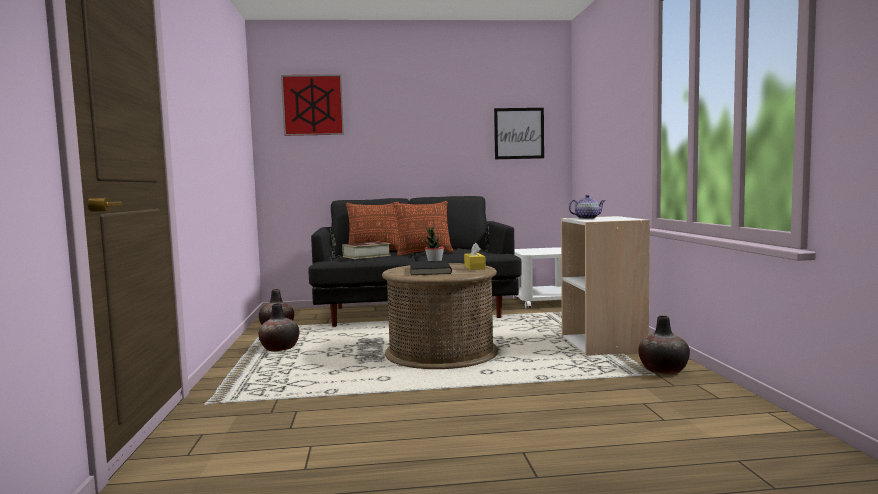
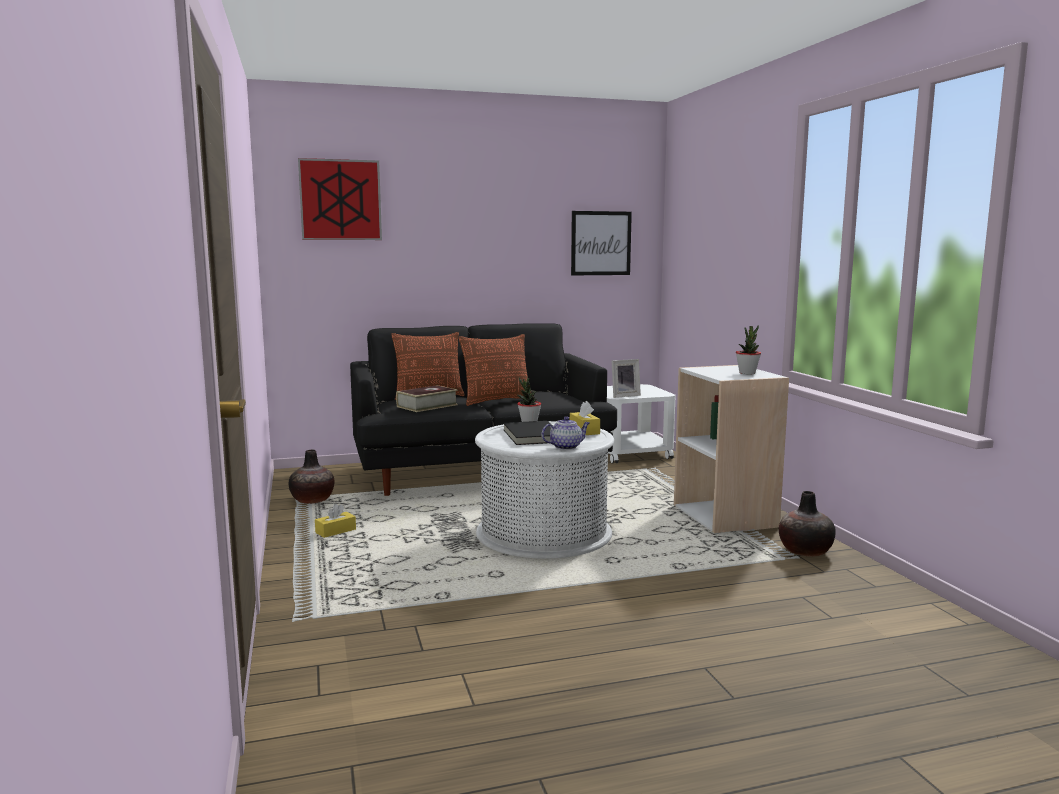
camera: 10 degrees left, 5 degrees up
(279, 348) = (335, 532): vase -> yellow tissue box
(441, 353) = (544, 533): brown coffee table -> white coffee table
(536, 253) = (624, 395): none -> picture frame
(587, 218) = (712, 370): teapot -> teapot (566, 447)
(615, 218) = (747, 373): none -> potted plant

